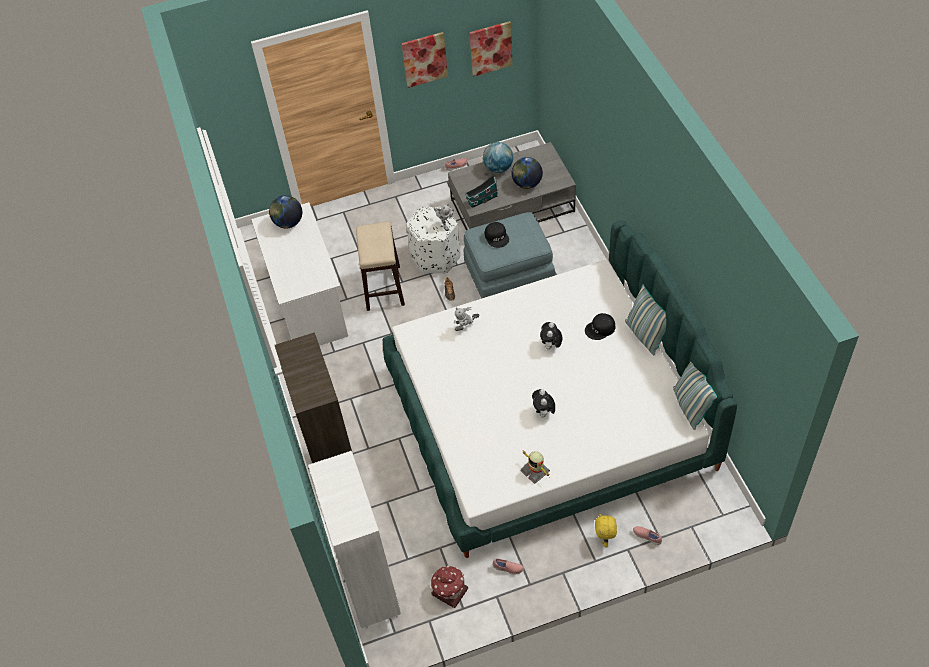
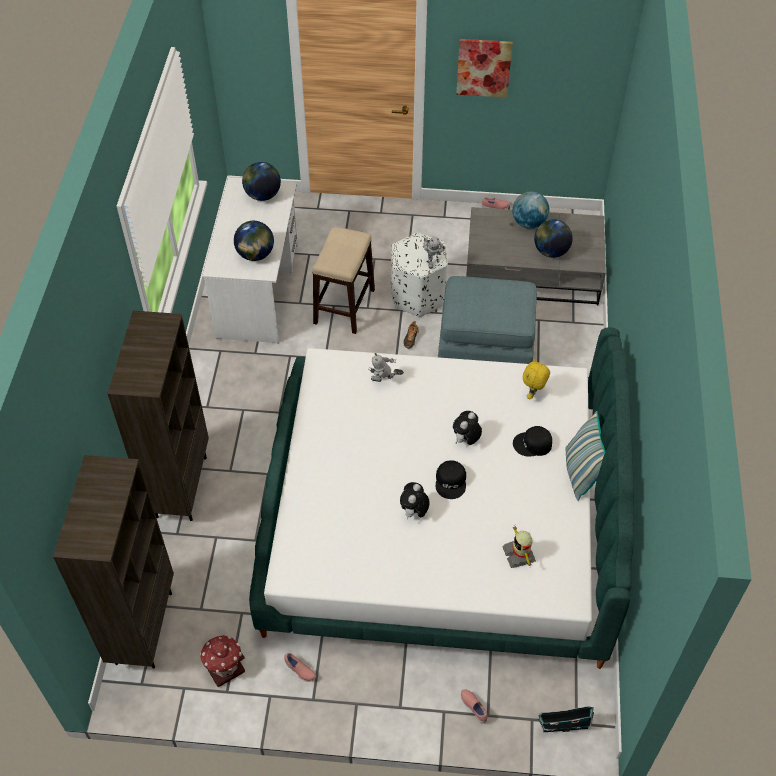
camera: 20 degrees right, 0 degrees up
(311, 271) = (255, 255): none -> globe
(370, 592) = (143, 627): white bookcase -> brown bookcase
(481, 200) = (490, 250): toy house -> toy house (562, 725)
(490, 48) = (567, 81): picture -> none
(497, 237) = (479, 296): black cap -> black cap (451, 481)
(535, 471) = (367, 574): toy robot -> toy robot (519, 554)
(605, 539) = (425, 688): yellow plush toy -> yellow plush toy (533, 394)
(690, 407) = (586, 579): pillow -> none

